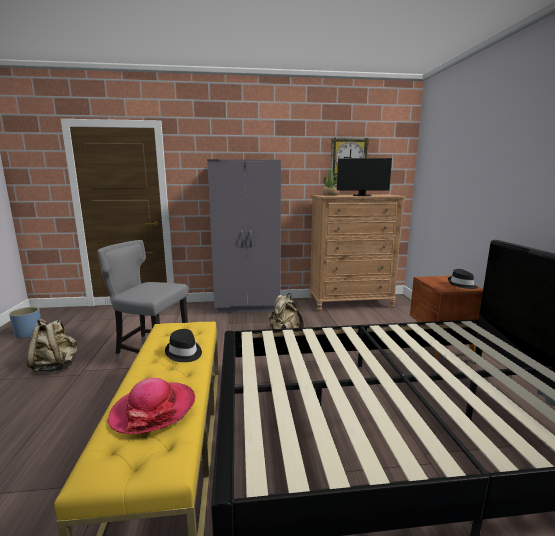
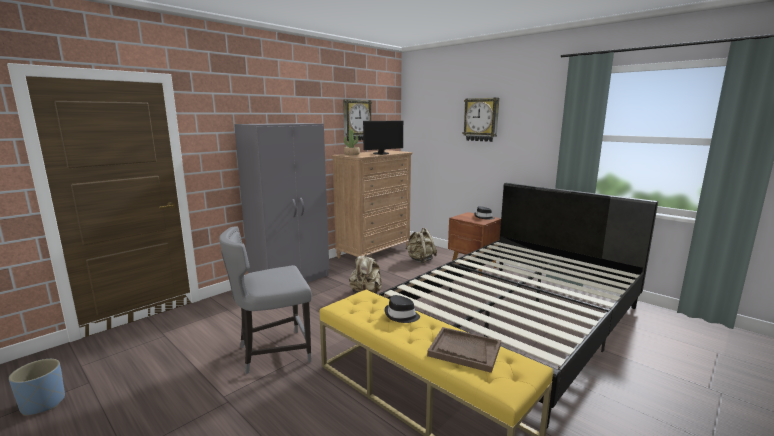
camera: 40 degrees left, 0 degrees up
(56, 366) = (178, 409): beige backpack -> beige backpack (420, 260)
(153, 409) = (464, 350): hat -> brown tray
(489, 152) = (481, 119): none -> wall clock

